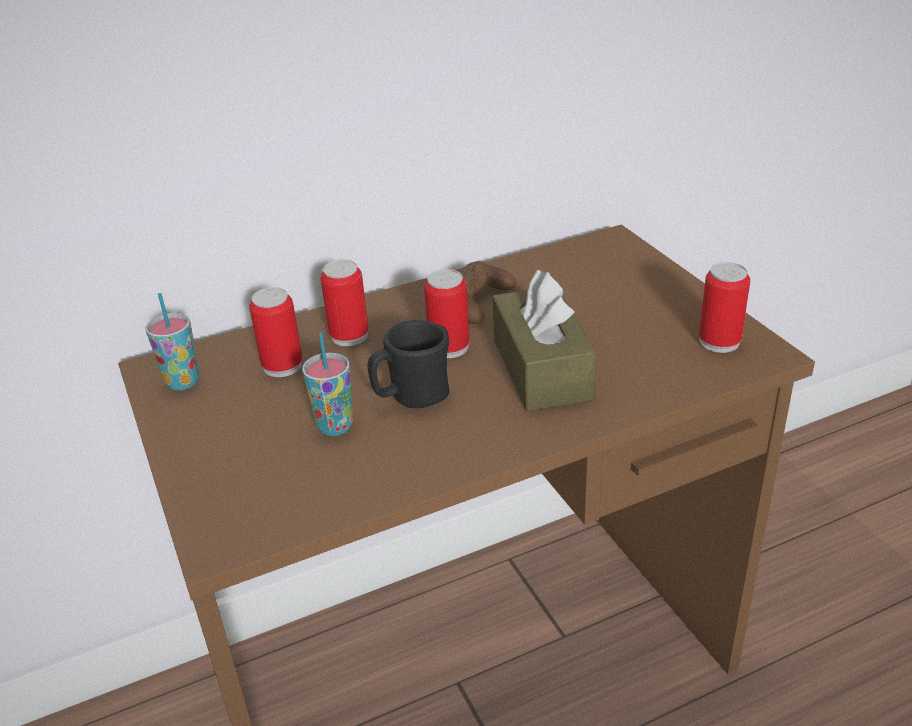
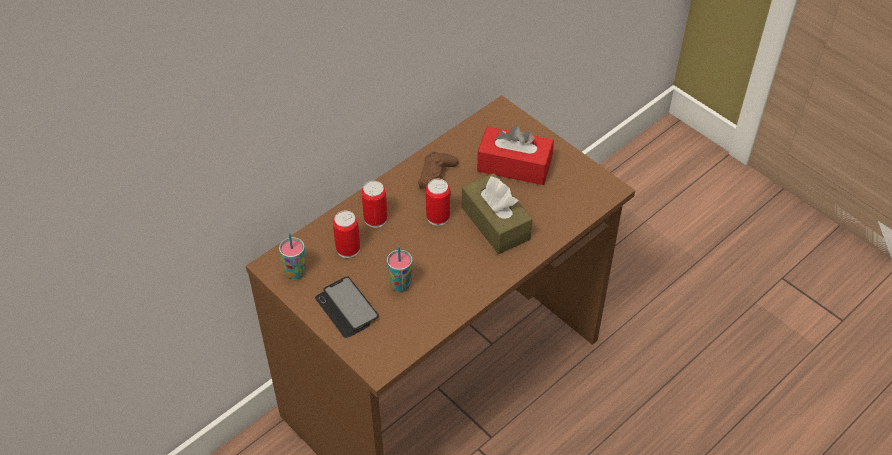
camera: 20 degrees left, 15 degrees up
(225, 443) = (346, 308): none -> phone
(412, 397) = (433, 257): black mug -> none
(606, 302) = (514, 166): none -> red tissue box
(719, 341) = (583, 185): can -> none

